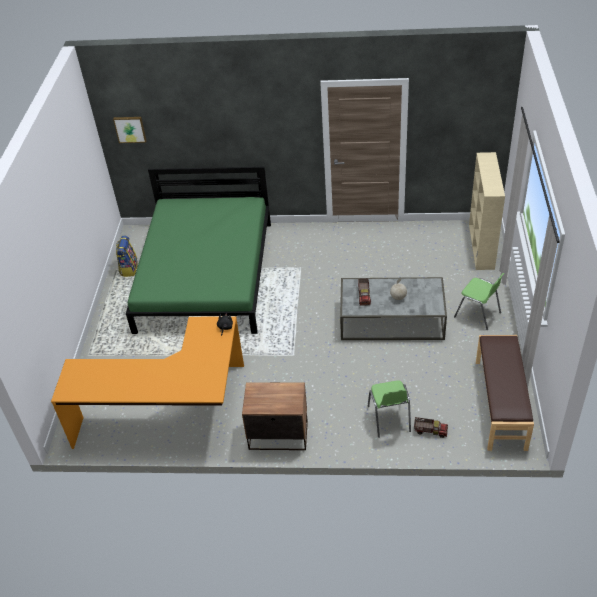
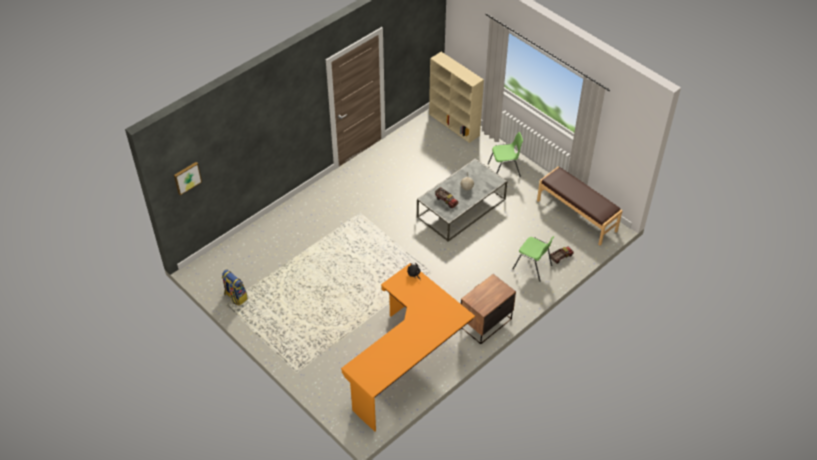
camera: 50 degrees left, 5 degrees up
(206, 275) = (301, 262): green bed -> none

